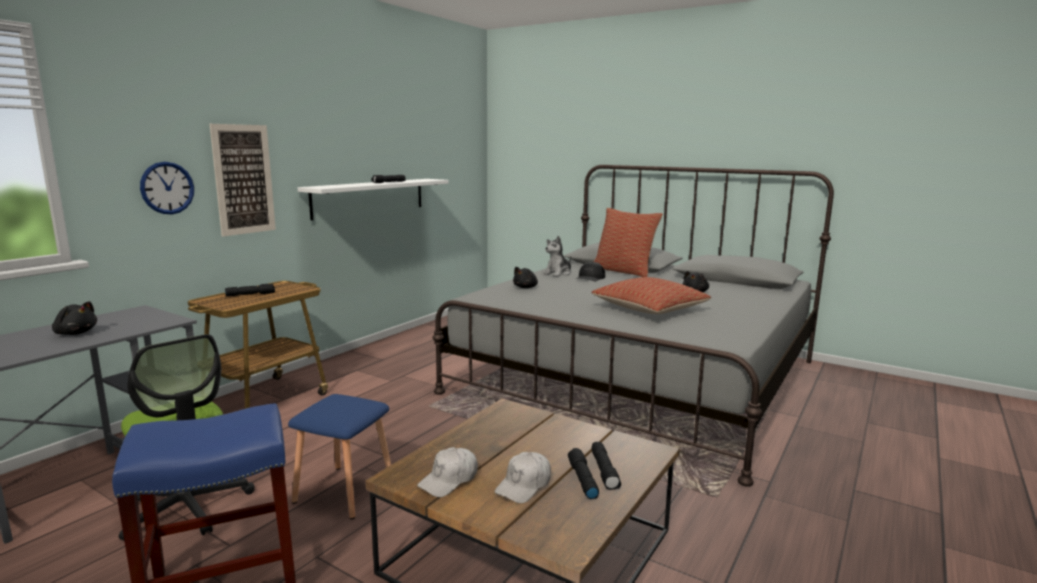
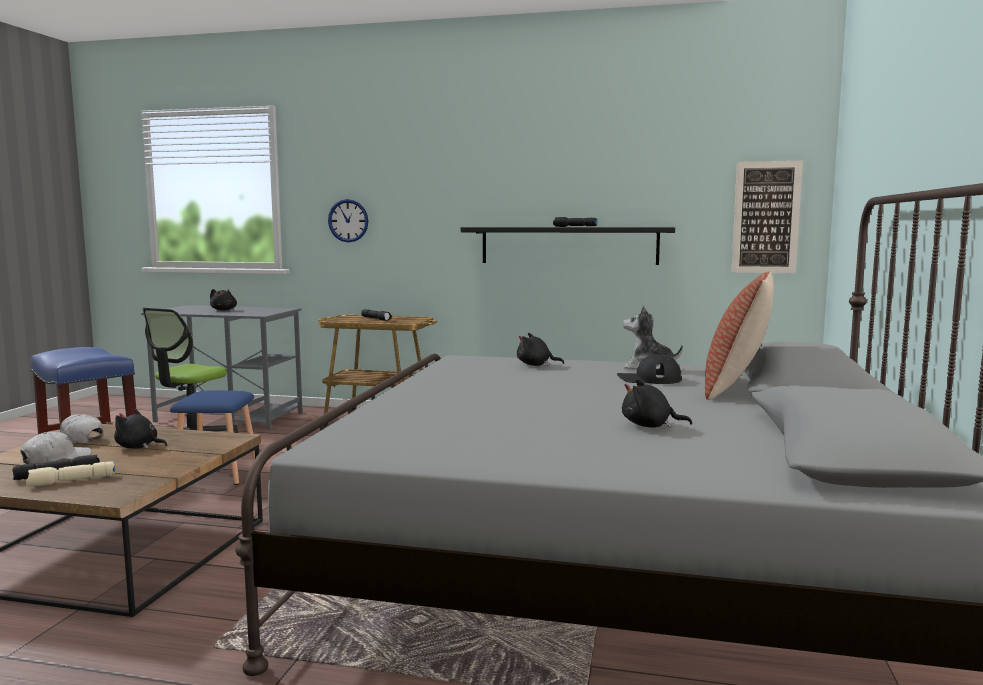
camera: 70 degrees right, 5 degrees down
(244, 179) = (413, 217): picture -> picture (766, 217)
(370, 197) = (569, 245): white shelf -> black shelf
(507, 446) = (139, 447): none -> black plush toy
(524, 485) = (56, 459): white cap -> white cap turned 120 degrees clockwise
(605, 472) = (71, 481): black flashlight -> beige flashlight
(649, 309) = (483, 409): pillow -> none

